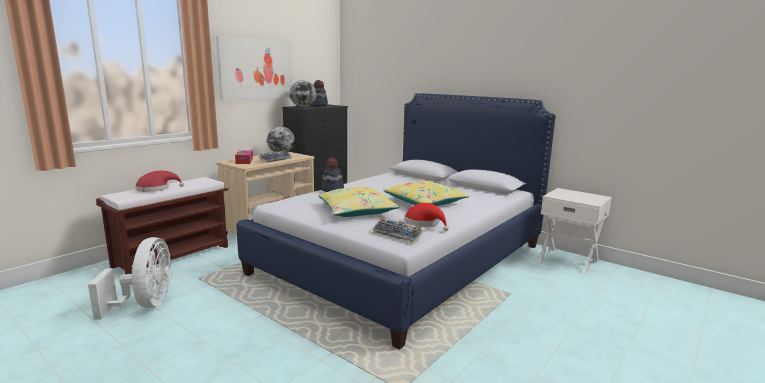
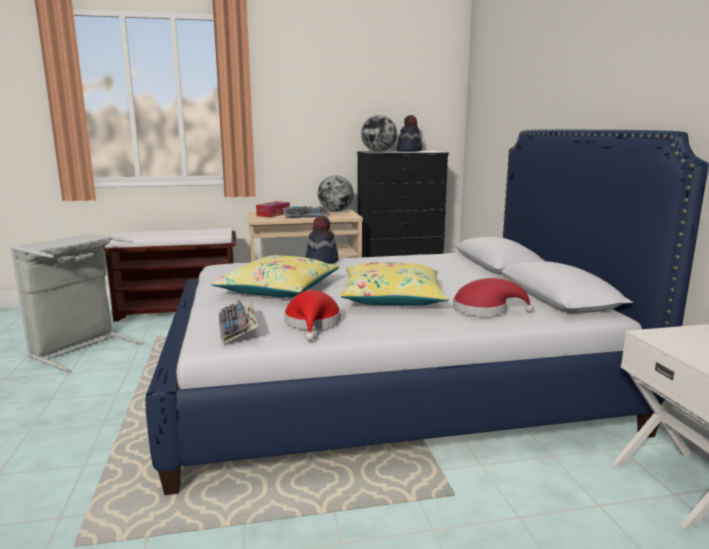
camera: 40 degrees right, 0 degrees up
(146, 305) = (81, 348): white fan -> grey laundry basket
(156, 189) = (162, 232): red hat -> red hat (485, 309)
(256, 68) = (322, 101): picture -> none

